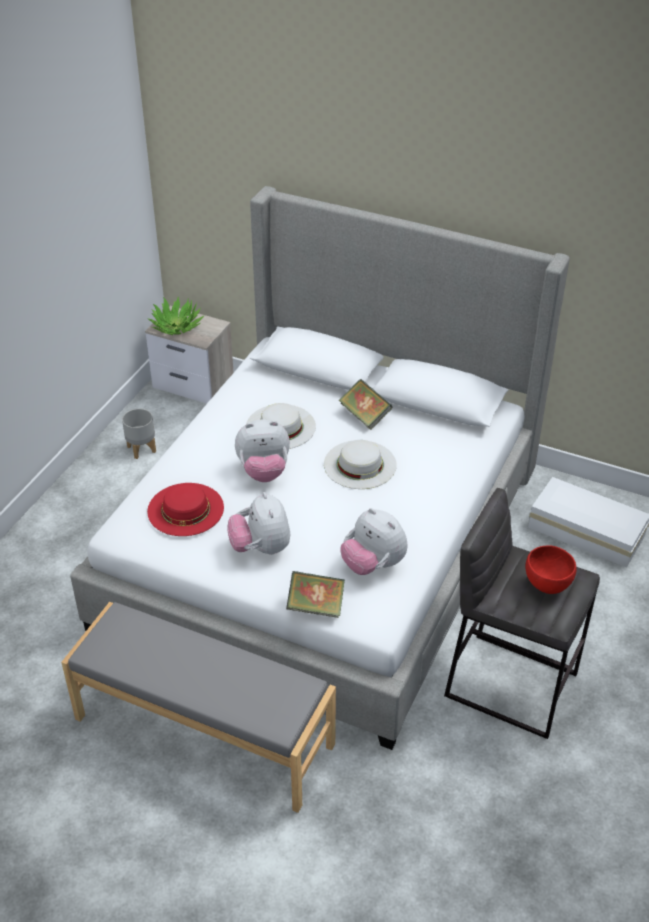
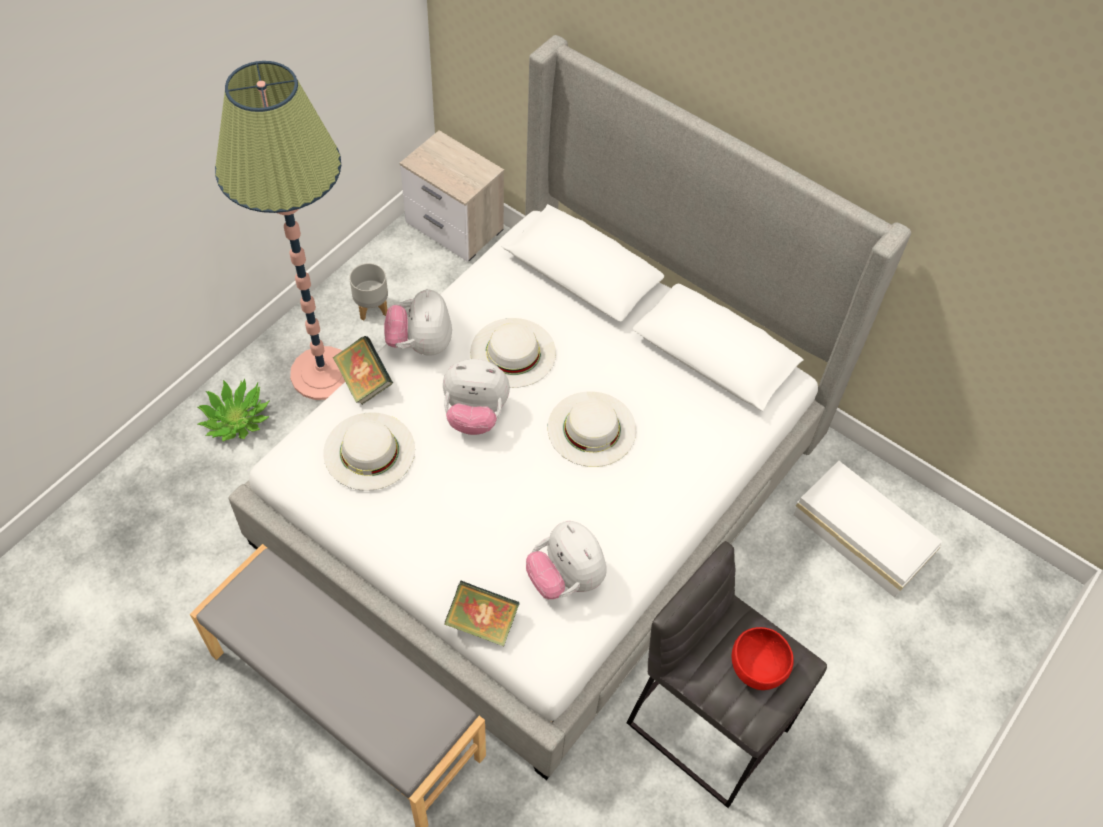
camera: 10 degrees right, 15 degrees up
(113, 501) = (322, 373): none -> floor lamp
(176, 326) = (438, 164): potted plant -> potted plant (236, 419)
(185, 509) = (369, 451): red hat -> white hat
(261, 548) = (442, 524): plush toy -> plush toy (420, 343)
(365, 416) = (618, 356): book -> book (364, 381)

